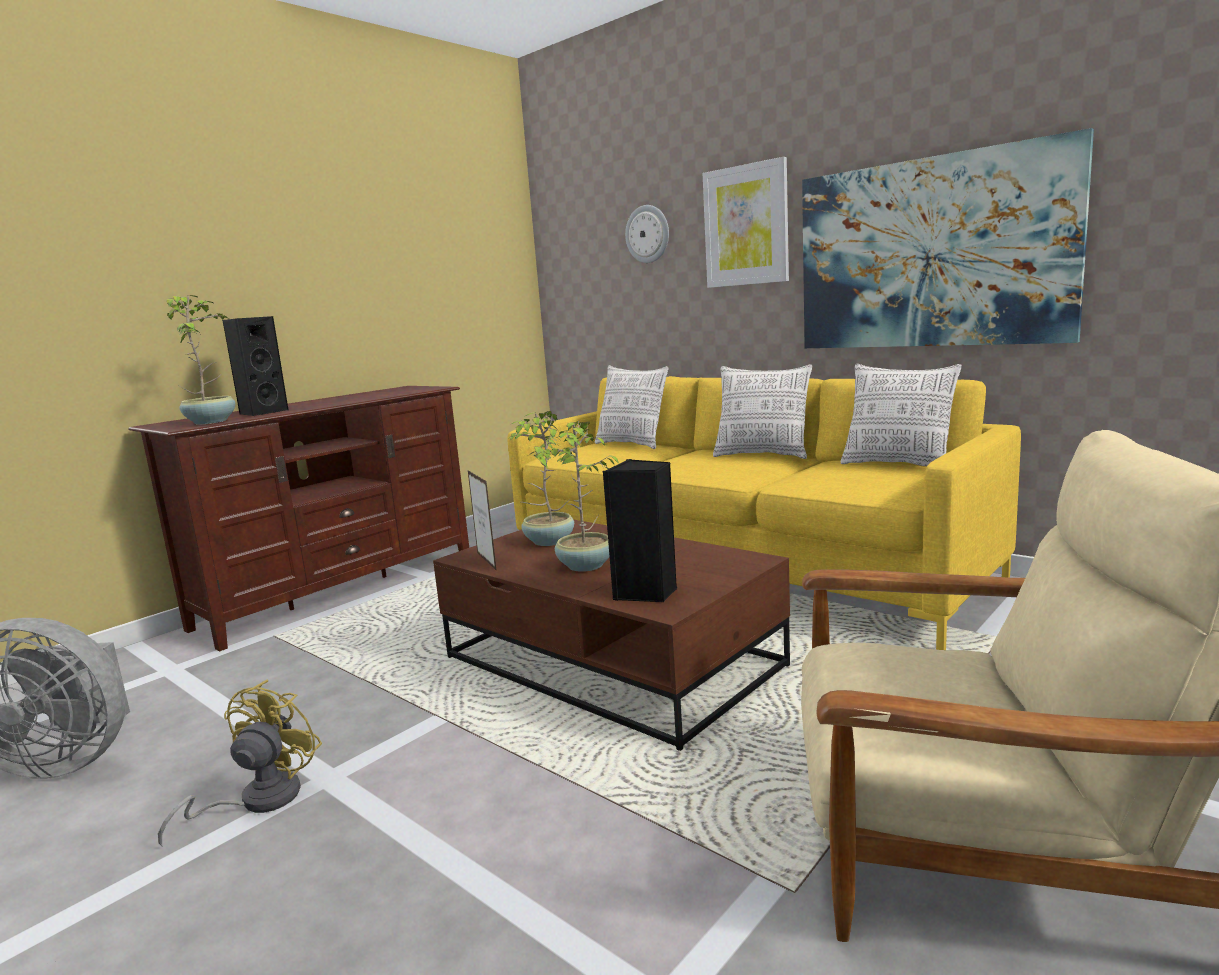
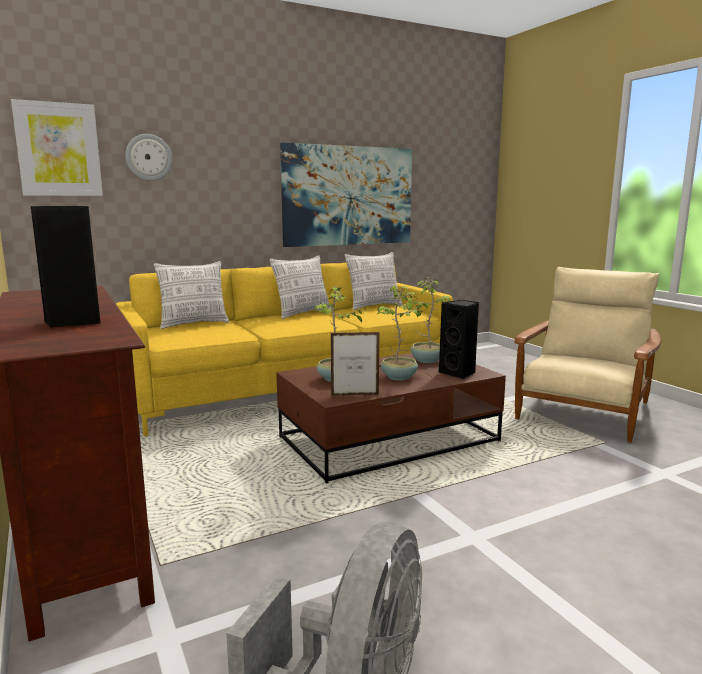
camera: 70 degrees left, 0 degrees up
(212, 421) = (95, 333): potted plant -> potted plant (426, 360)
(257, 801) = (490, 565): yellow fan -> none
(746, 226) = (238, 164): picture -> picture (58, 150)

